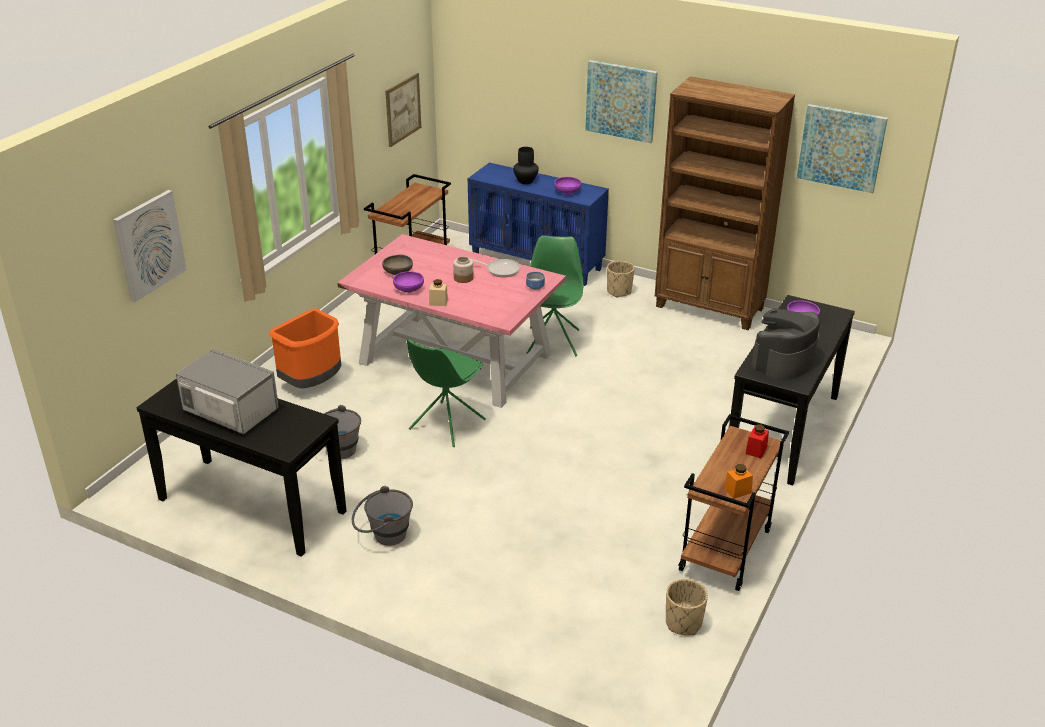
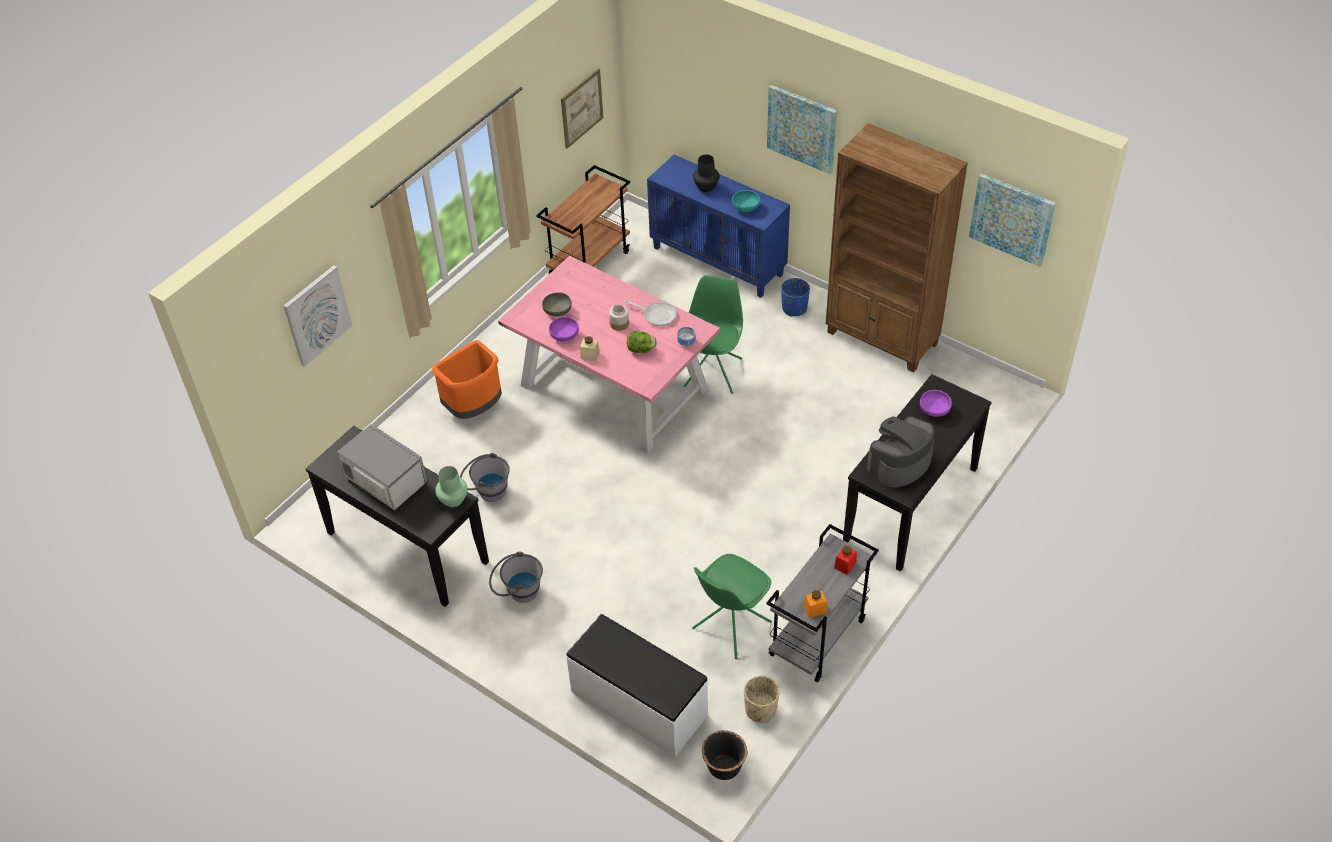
camera: 10 degrees right, 15 degrees up
(311, 421) = (454, 499): none -> green vase
(446, 425) = (592, 470): green chair -> green chair (730, 626)
(490, 295) = (641, 350): none -> lettuce
(542, 630) = (638, 704): none -> white bench
(567, 192) = (745, 207): purple bowl -> turquoise bowl
(619, 291) = (794, 308): beige planter -> blue planter
(658, 686) = (724, 768): none -> black planter
(725, 551) = (817, 639): brown cart -> grey cart

